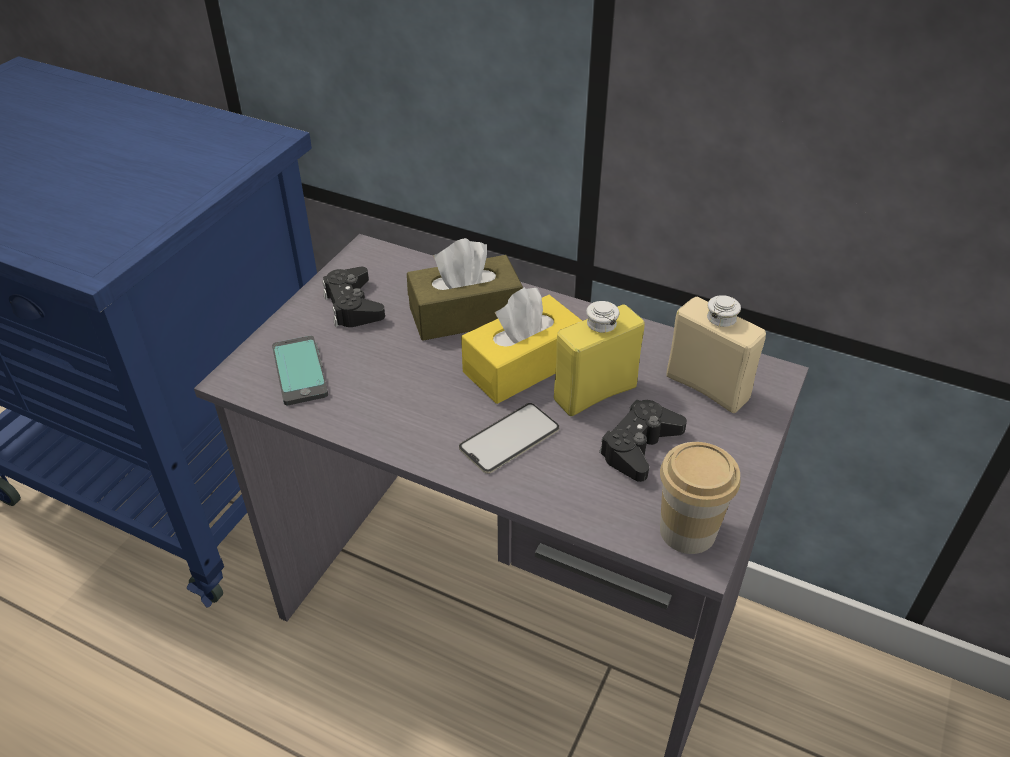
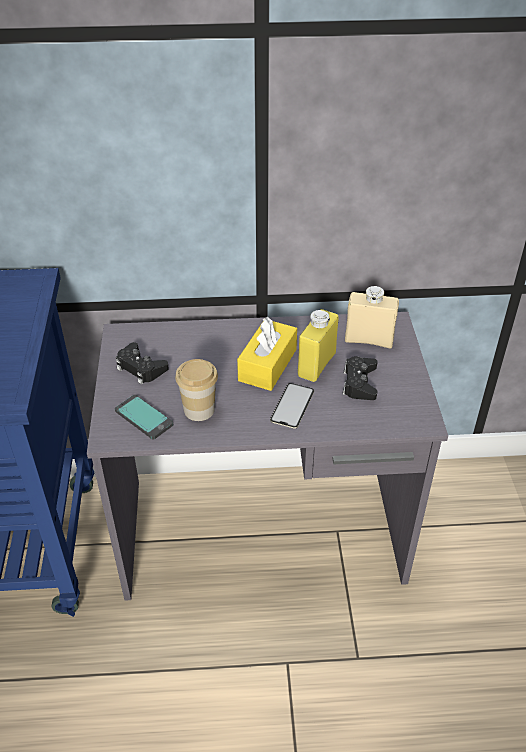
camera: 30 degrees left, 0 degrees up
(465, 314) = (212, 349): brown tissue box -> none
(687, 531) = (412, 414): cup -> cup (199, 410)

